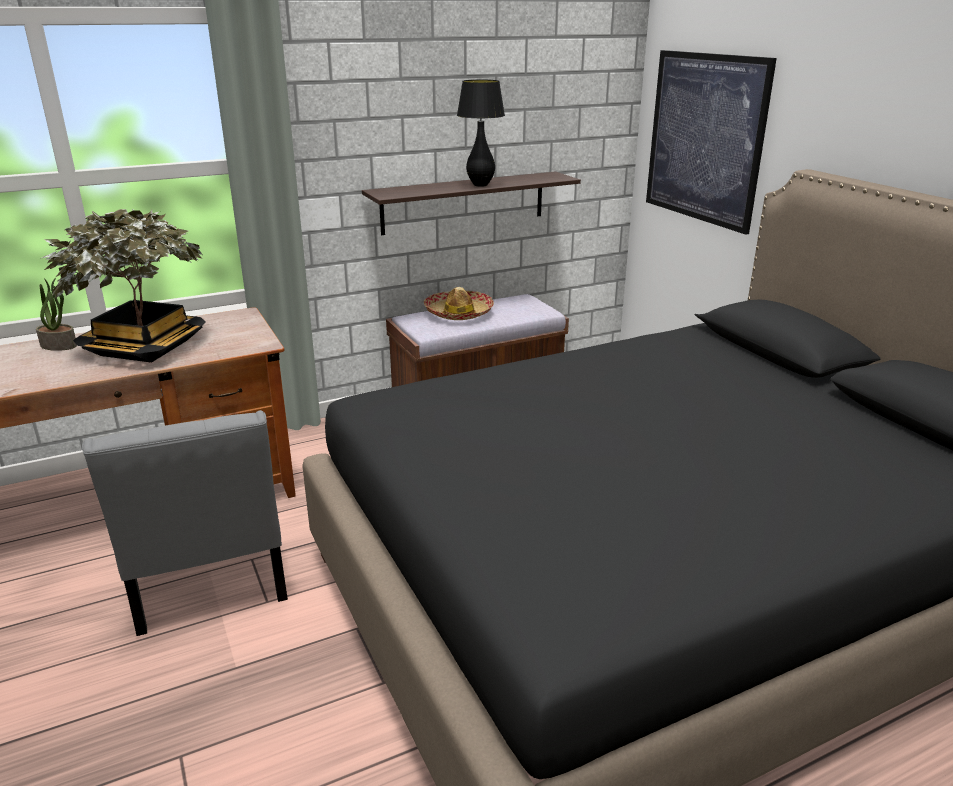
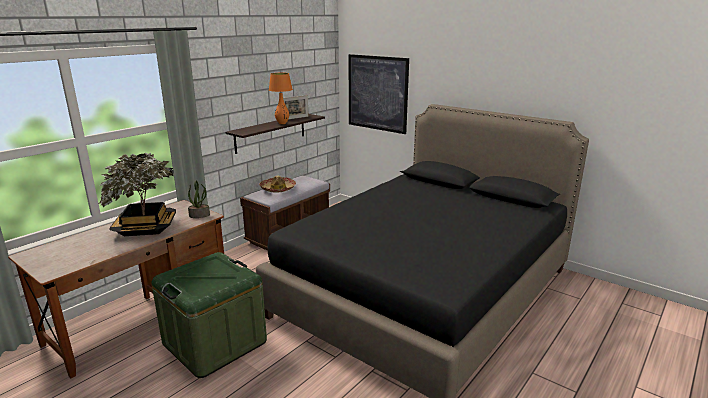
camera: 25 degrees left, 5 degrees down
(59, 345) = (91, 236): potted plant -> potted plant (199, 215)
(209, 581) = (214, 343): grey chair -> green storage box
(480, 185) = (282, 123): black table lamp -> orange table lamp
(519, 177) = (295, 118): none -> picture frame

